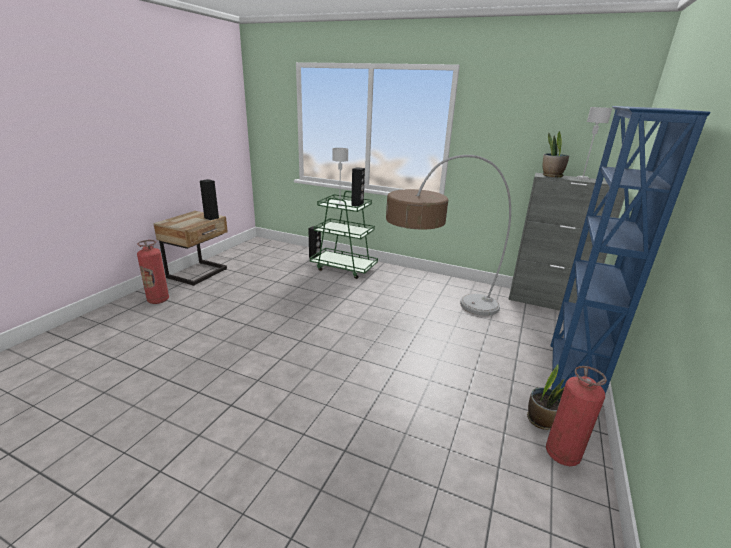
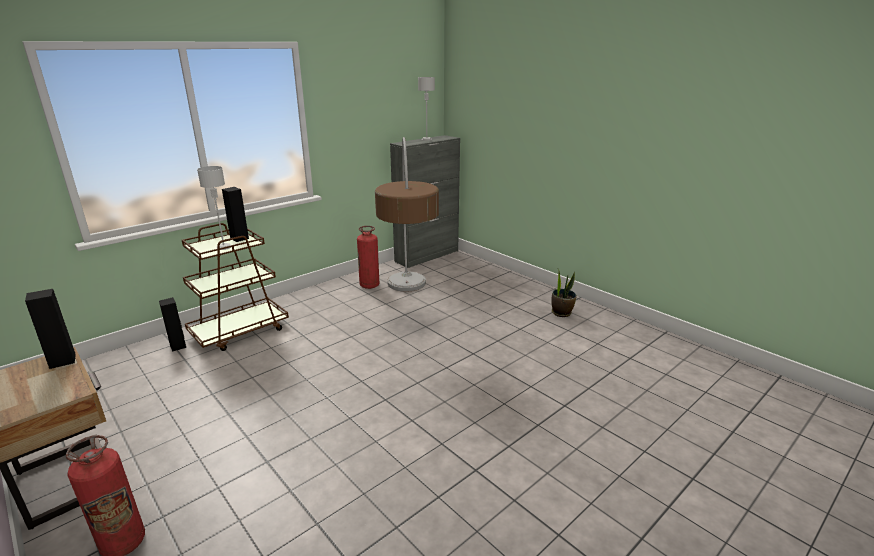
camera: 65 degrees left, 0 degrees up
(344, 268) = (240, 331): green cart -> brown cart
(551, 176) = (409, 143): potted plant -> none
(562, 454) = (592, 318): fire extinguisher -> fire extinguisher (369, 285)
(570, 376) = (522, 285): blue bookcase -> none

